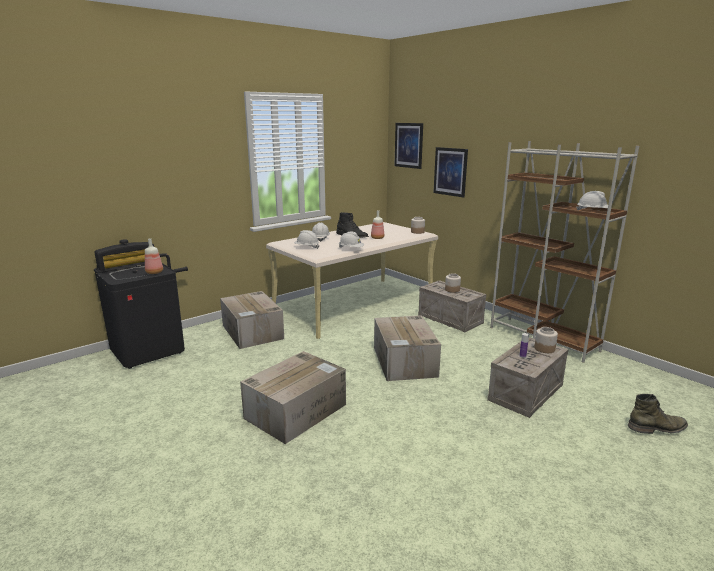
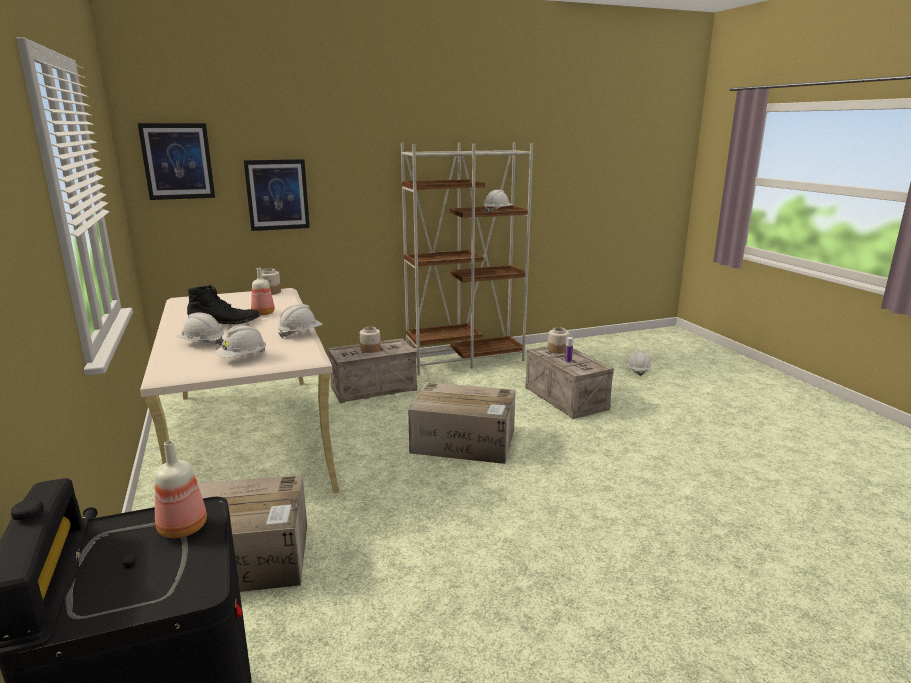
camera: 70 degrees left, 0 degrees up
(296, 411) = (550, 547): cardboard box -> none
(657, 428) = (637, 370): green boot -> white hard hat

